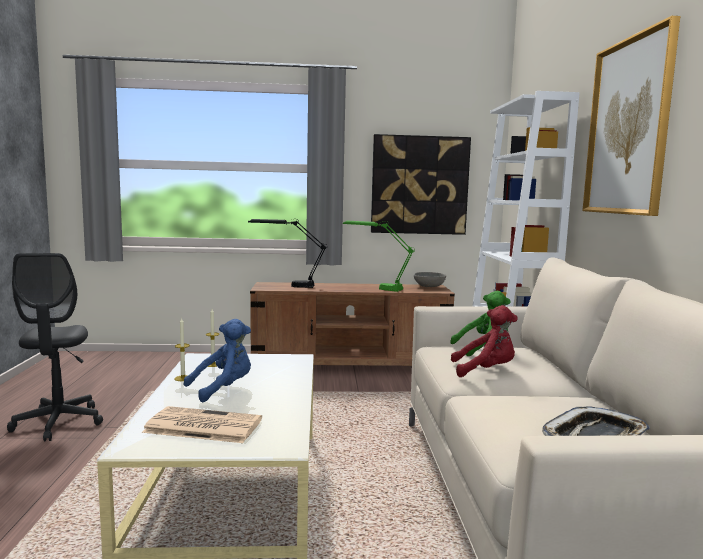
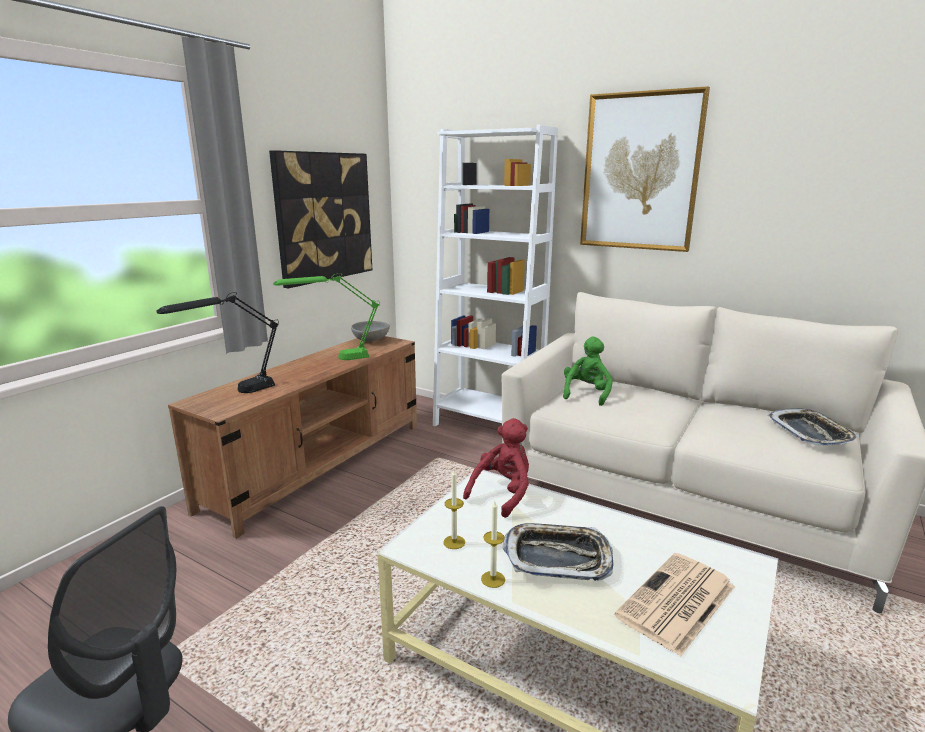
camera: 55 degrees left, 10 degrees up
(223, 389) = (557, 557): blue plush toy -> tray
(485, 371) = (642, 413): red plush toy -> red plush toy (503, 493)

